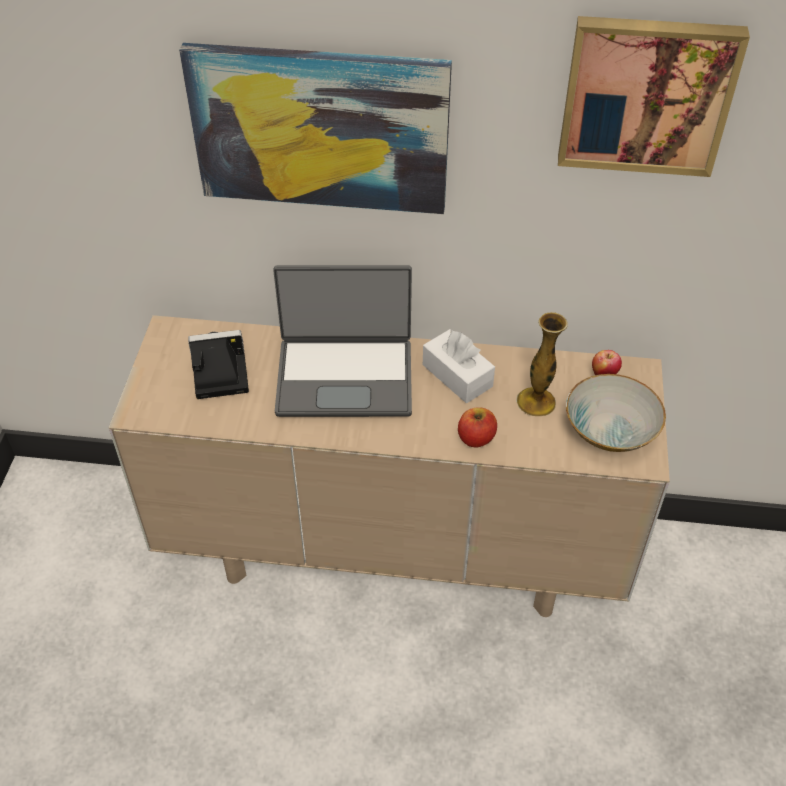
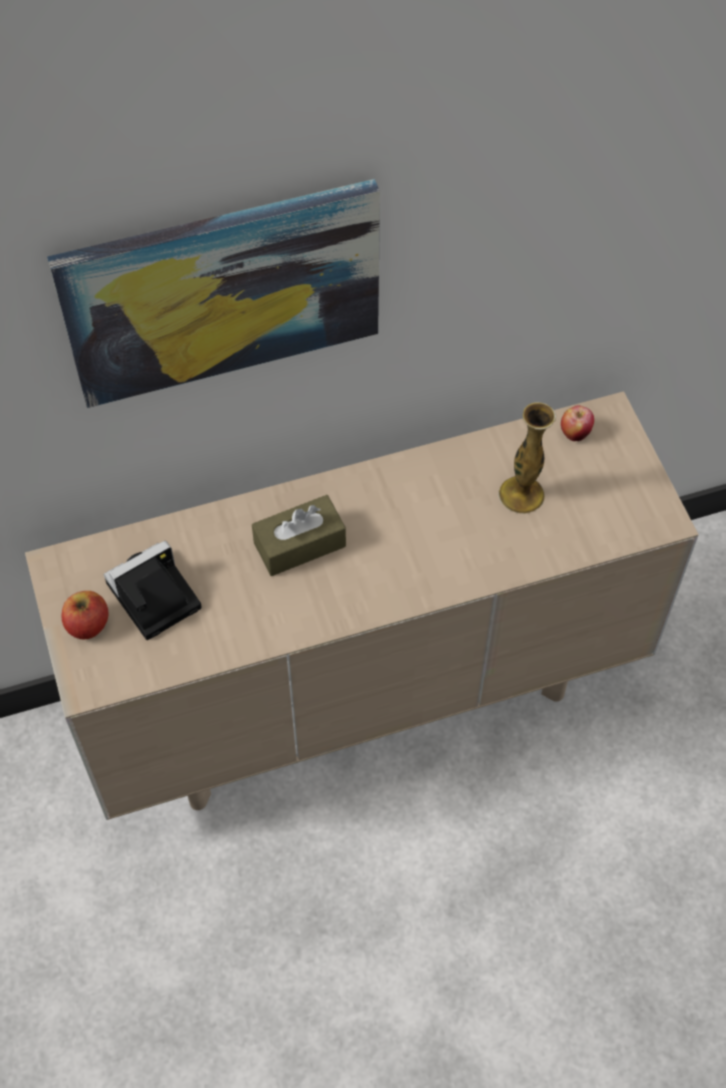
camera: 25 degrees left, 10 degrees up
(345, 376) = (299, 544): laptop -> brown tissue box
(457, 375) = (422, 495): white tissue box -> none
(476, 438) = (481, 563): apple -> apple (87, 624)
(609, 429) = (612, 498): bowl -> none
(646, 94) = (590, 147): picture -> none

